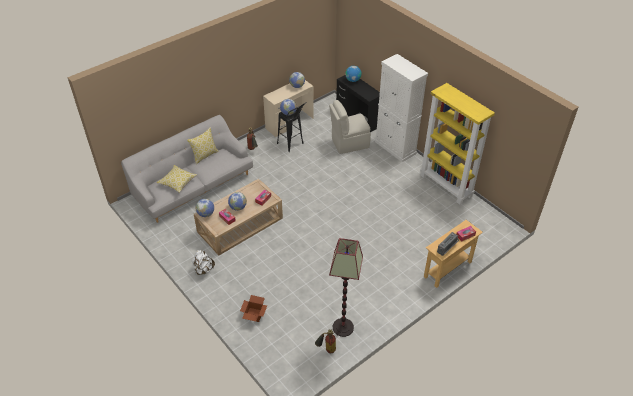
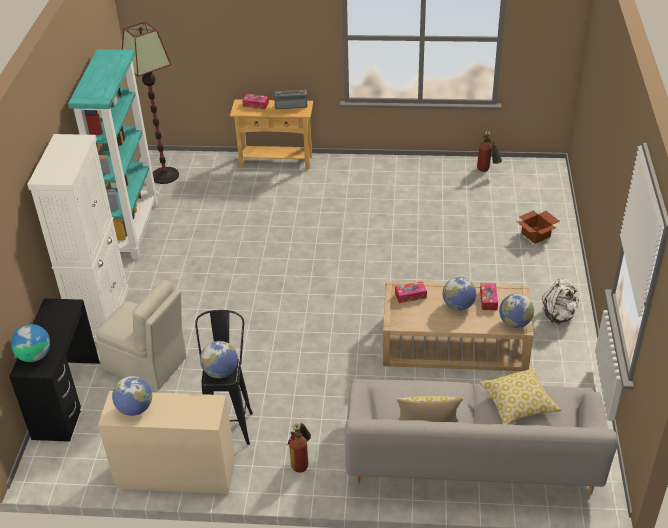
camera: 135 degrees left, 5 degrees down
(343, 327) = (449, 176): floor lamp -> floor lamp (165, 175)
(446, 185) = (133, 229): yellow bookcase -> turquoise bookcase

